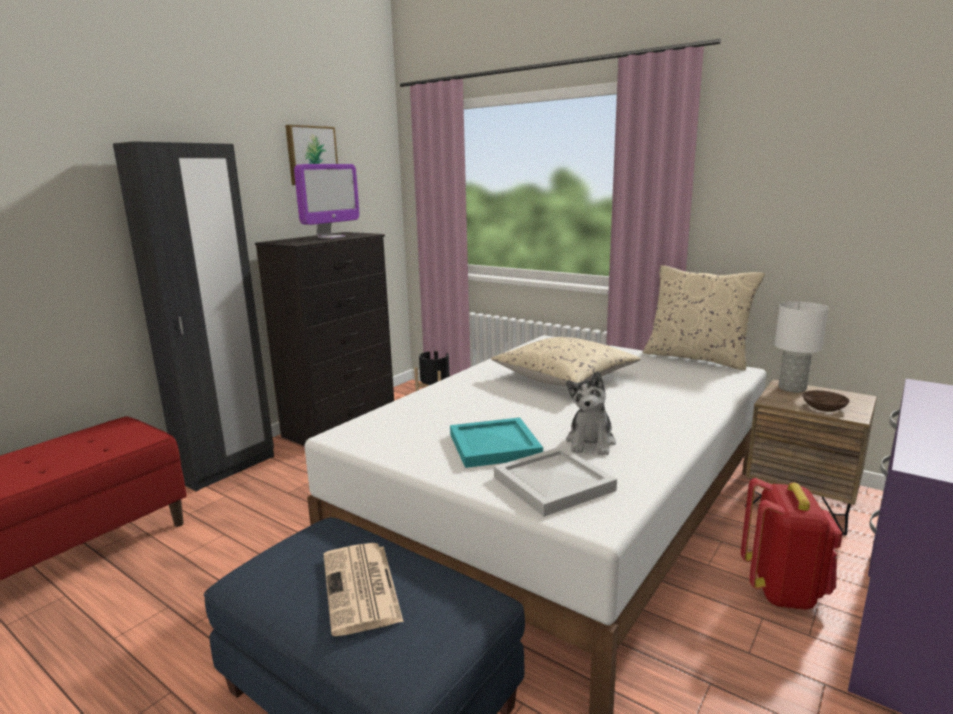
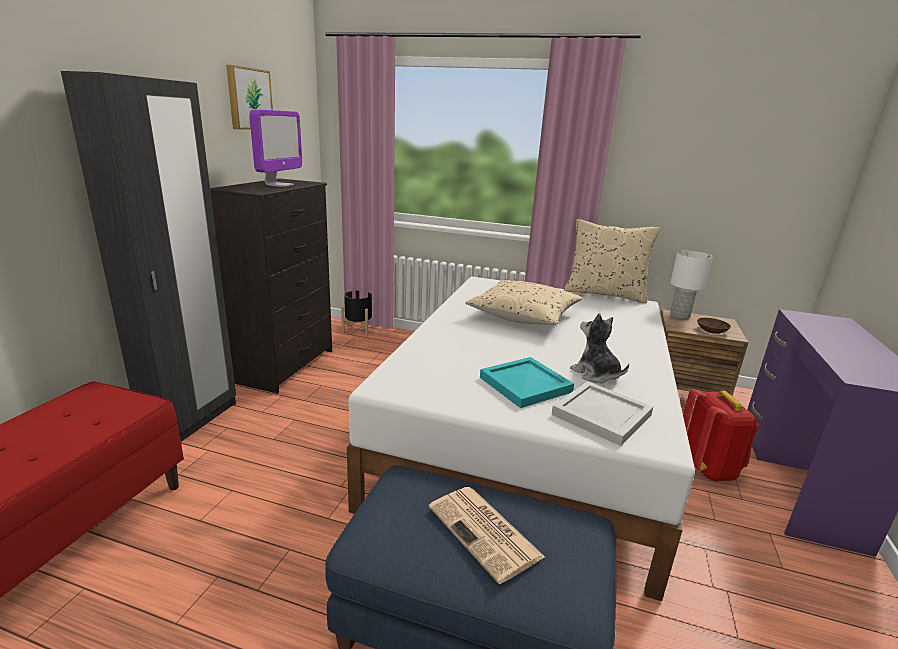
camera: 20 degrees left, 5 degrees up
(591, 442) = (596, 374): plush toy -> plush toy turned 150 degrees clockwise

